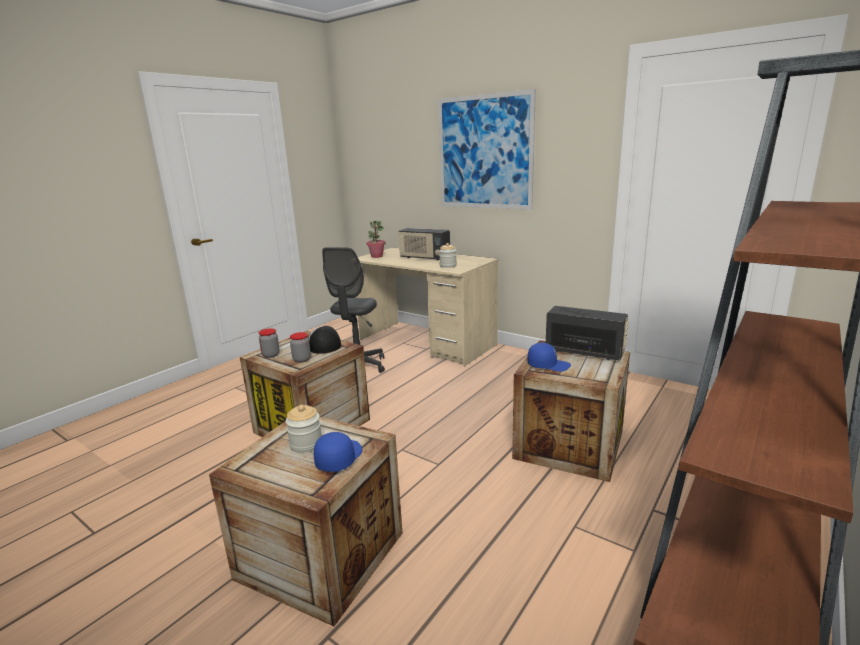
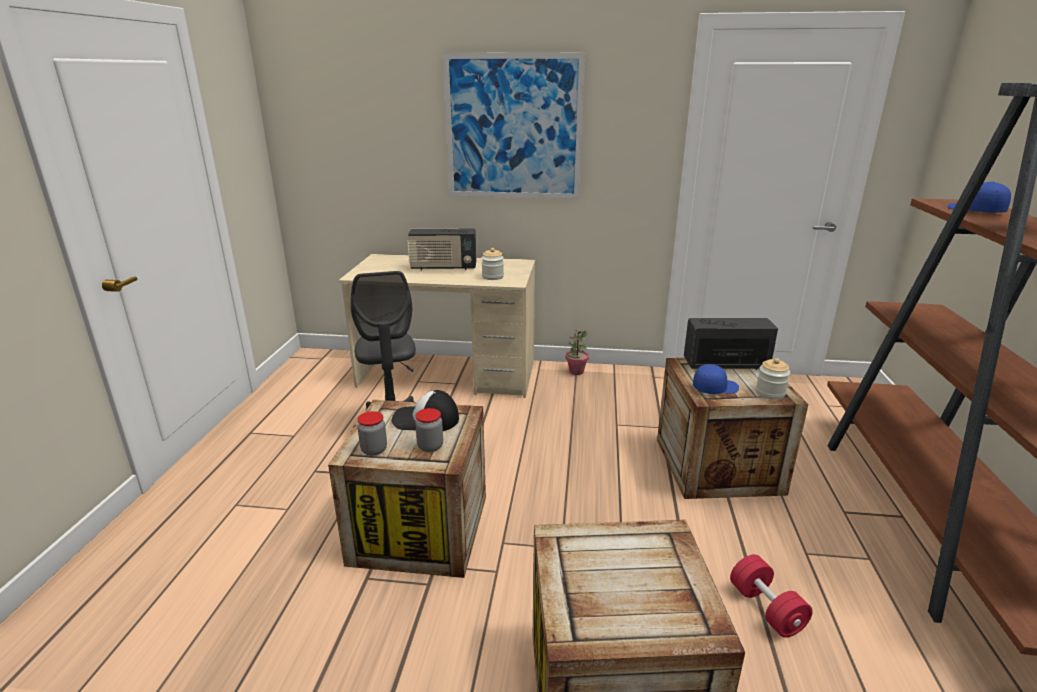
camera: 30 degrees left, 5 degrees up
(306, 444) = (609, 568): jar -> jar (770, 393)
(338, 458) = (671, 573): blue cap -> blue cap (974, 211)
(376, 256) = (372, 271): potted plant -> potted plant (576, 371)
(491, 549) = (766, 609): none -> red dumbbell

